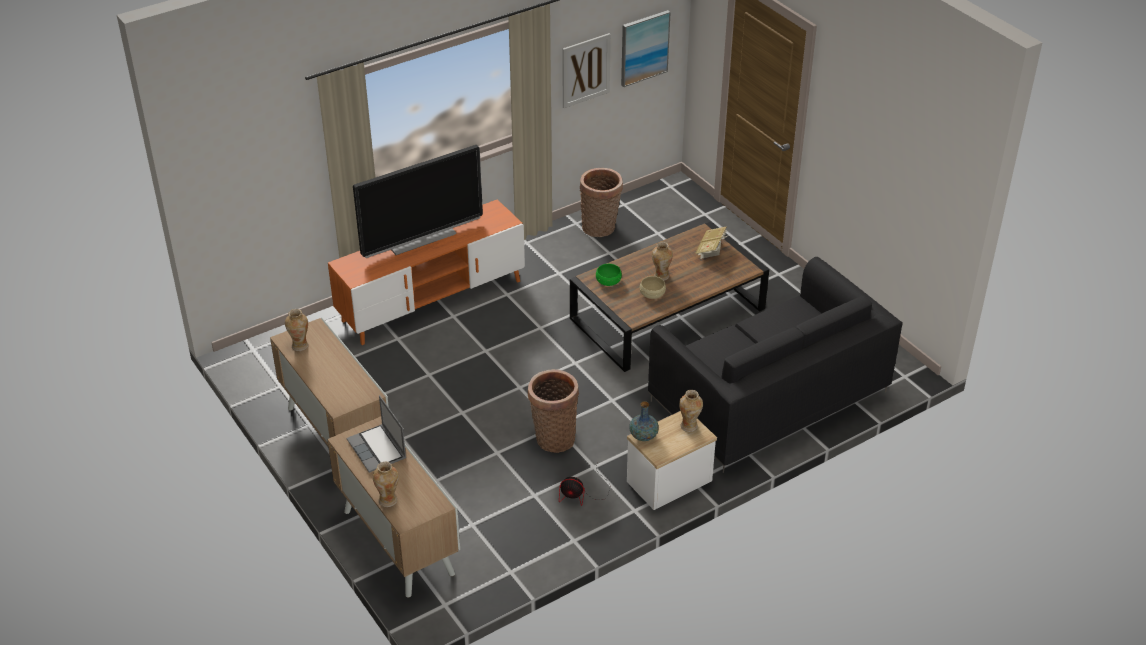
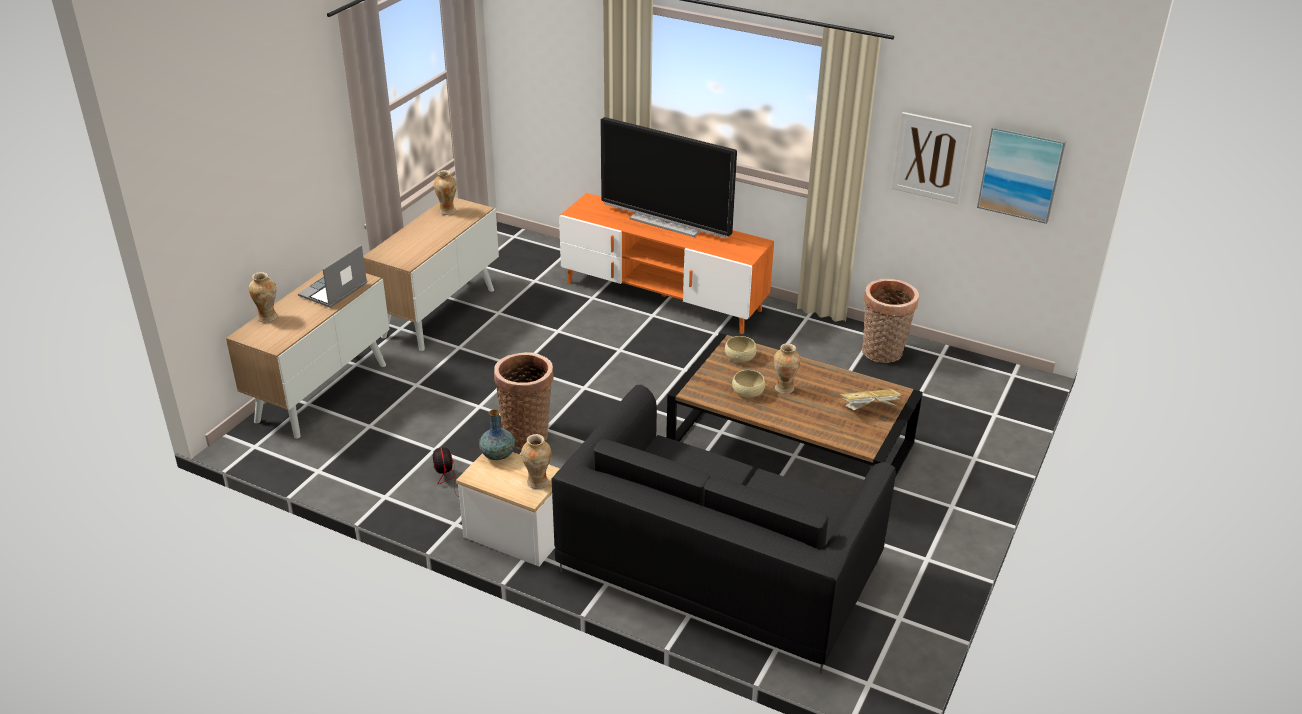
camera: 60 degrees right, 5 degrees down
(608, 281) = (740, 357): green bowl -> beige bowl

